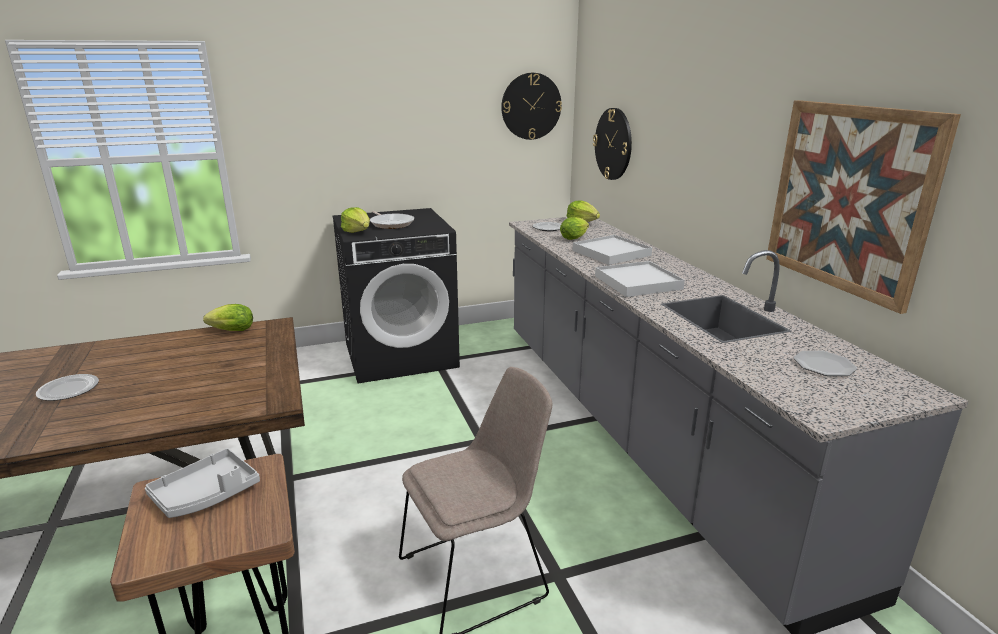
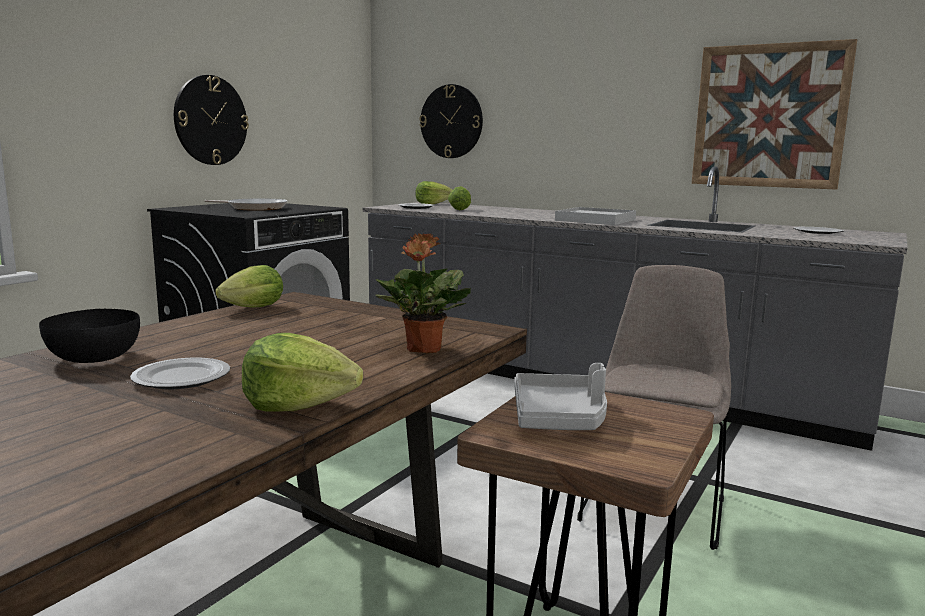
camera: 40 degrees left, 10 degrees down
(84, 357) = (93, 357): none -> black bowl
(199, 408) = (423, 350): none -> potted plant
(357, 231) = (235, 213): lettuce -> lettuce (298, 404)
(531, 106) = (339, 87): wall clock -> wall clock (210, 120)
(611, 253) = (520, 212): white tray -> none

